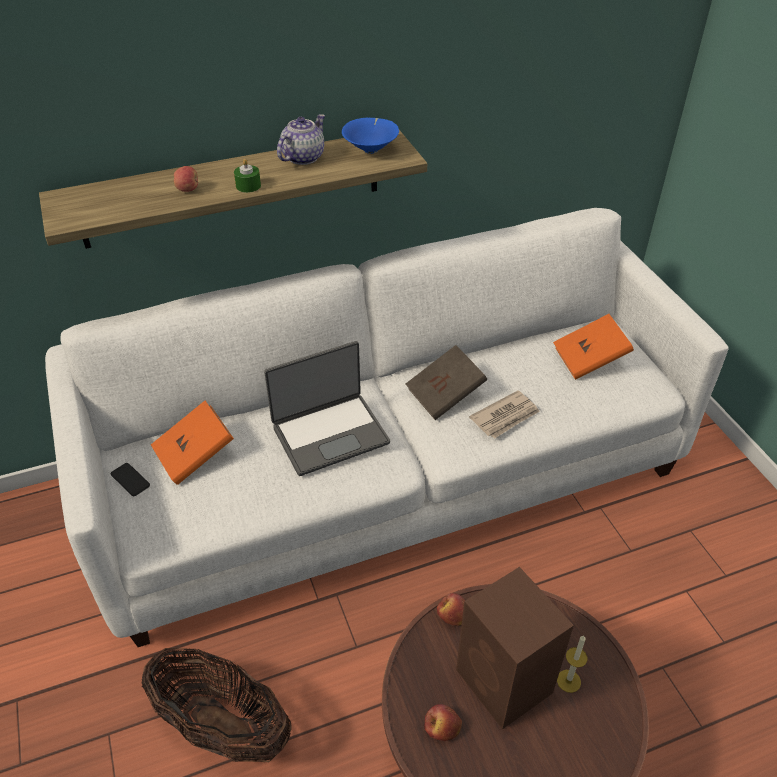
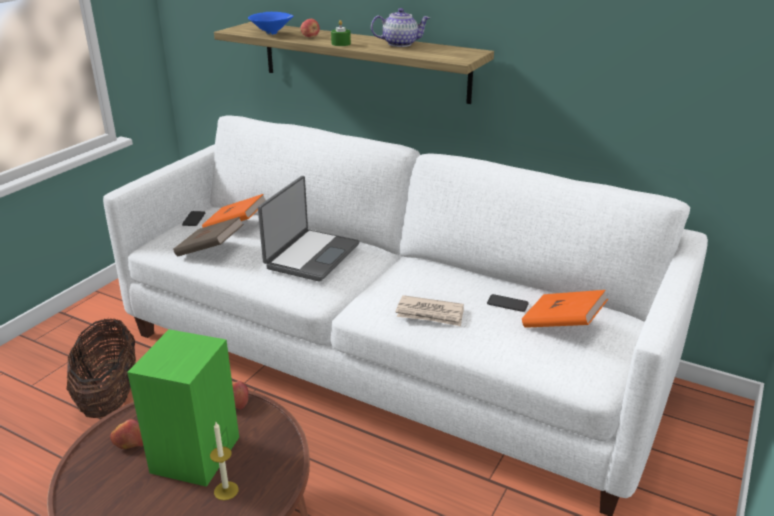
camera: 50 degrees right, 15 degrees down
(330, 433) = (311, 256): laptop -> laptop turned 90 degrees counterclockwise
(371, 150) = (448, 52): blue bowl -> blue bowl (273, 33)
(445, 395) = (416, 282): brown book -> brown book (210, 250)
(505, 683) = (194, 456): brown speaker -> green speaker
(534, 367) = (507, 303): none -> phone

